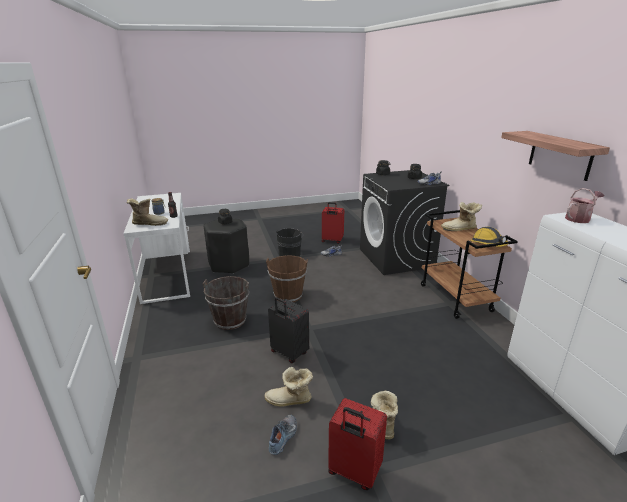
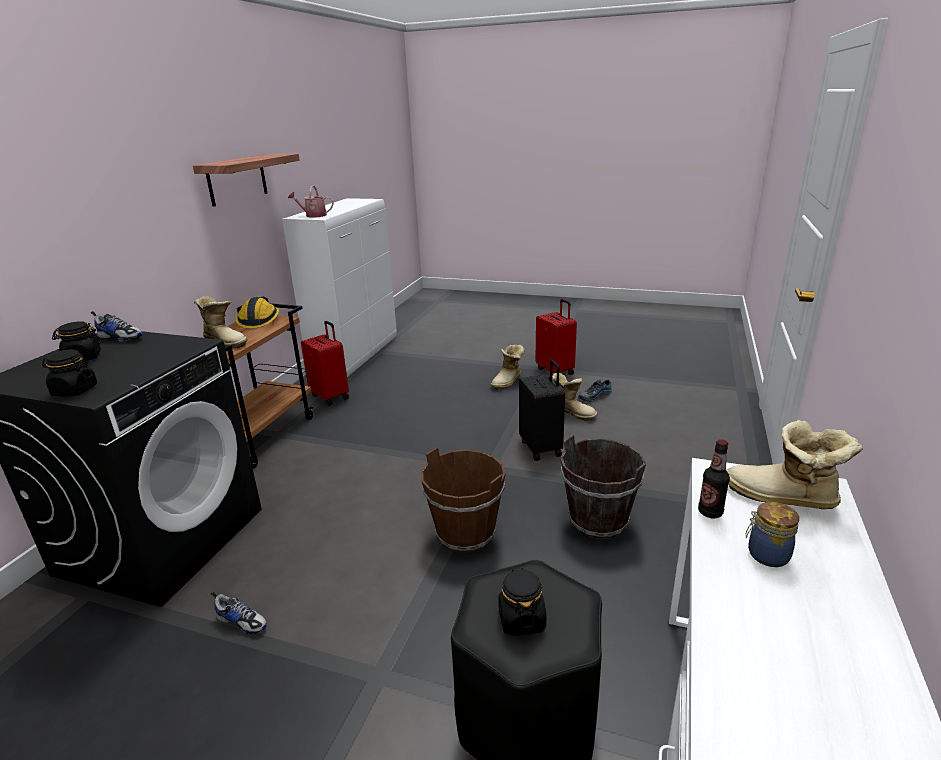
camera: 145 degrees left, 0 degrees up
(290, 253) = (321, 687): black bucket -> none
(332, 241) = (142, 694): red suitcase -> red suitcase (331, 396)

